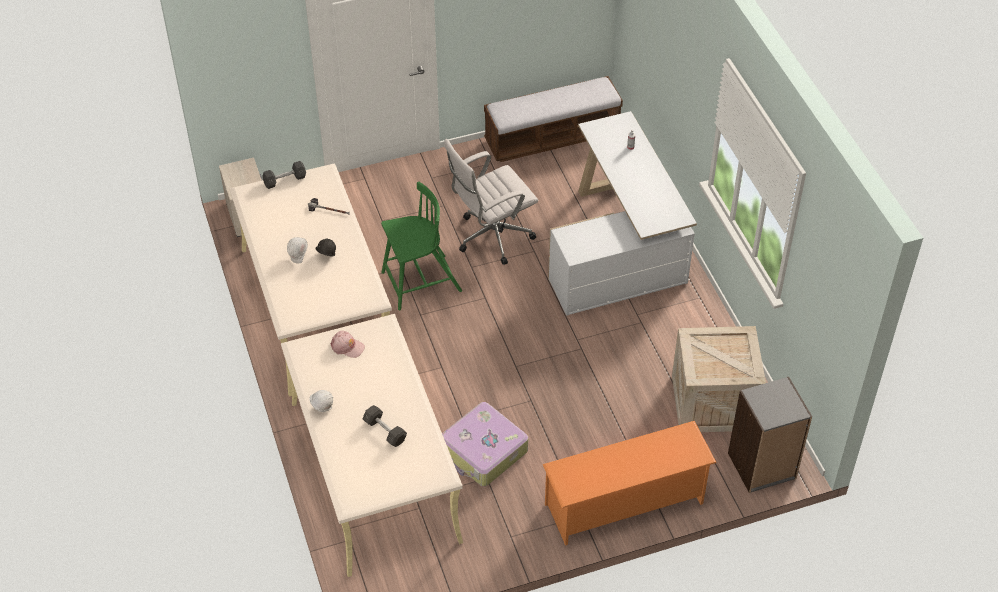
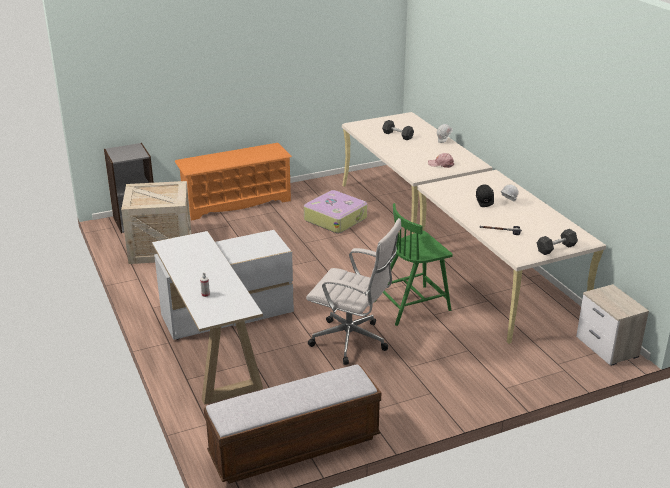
camera: 175 degrees right, 20 degrees down
(491, 237) = (353, 342): white office chair -> white office chair turned 60 degrees clockwise

